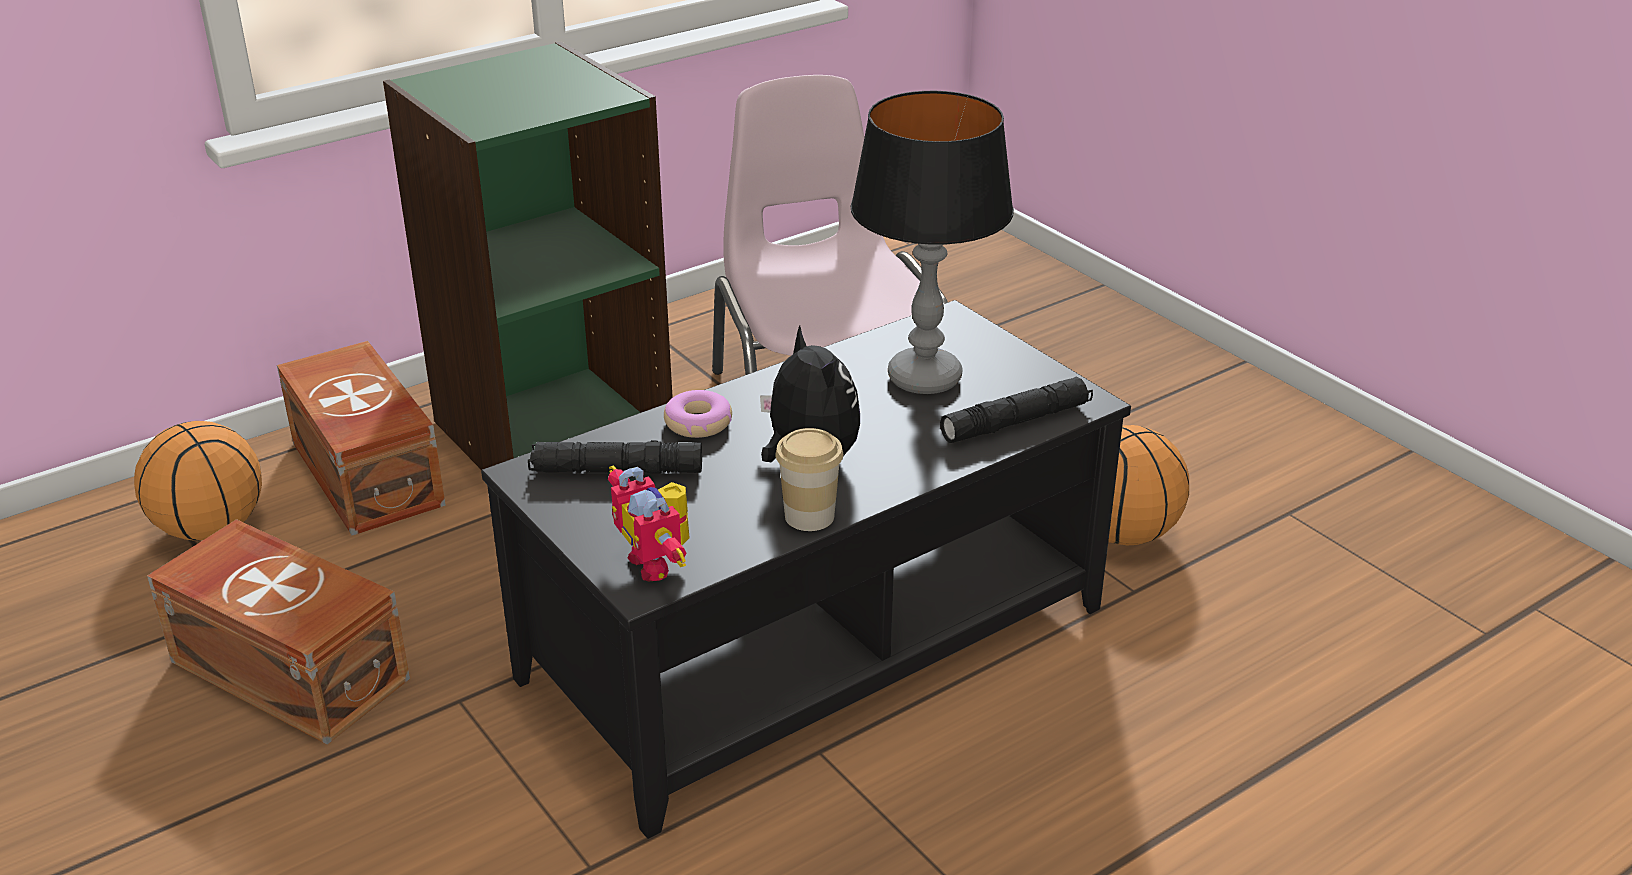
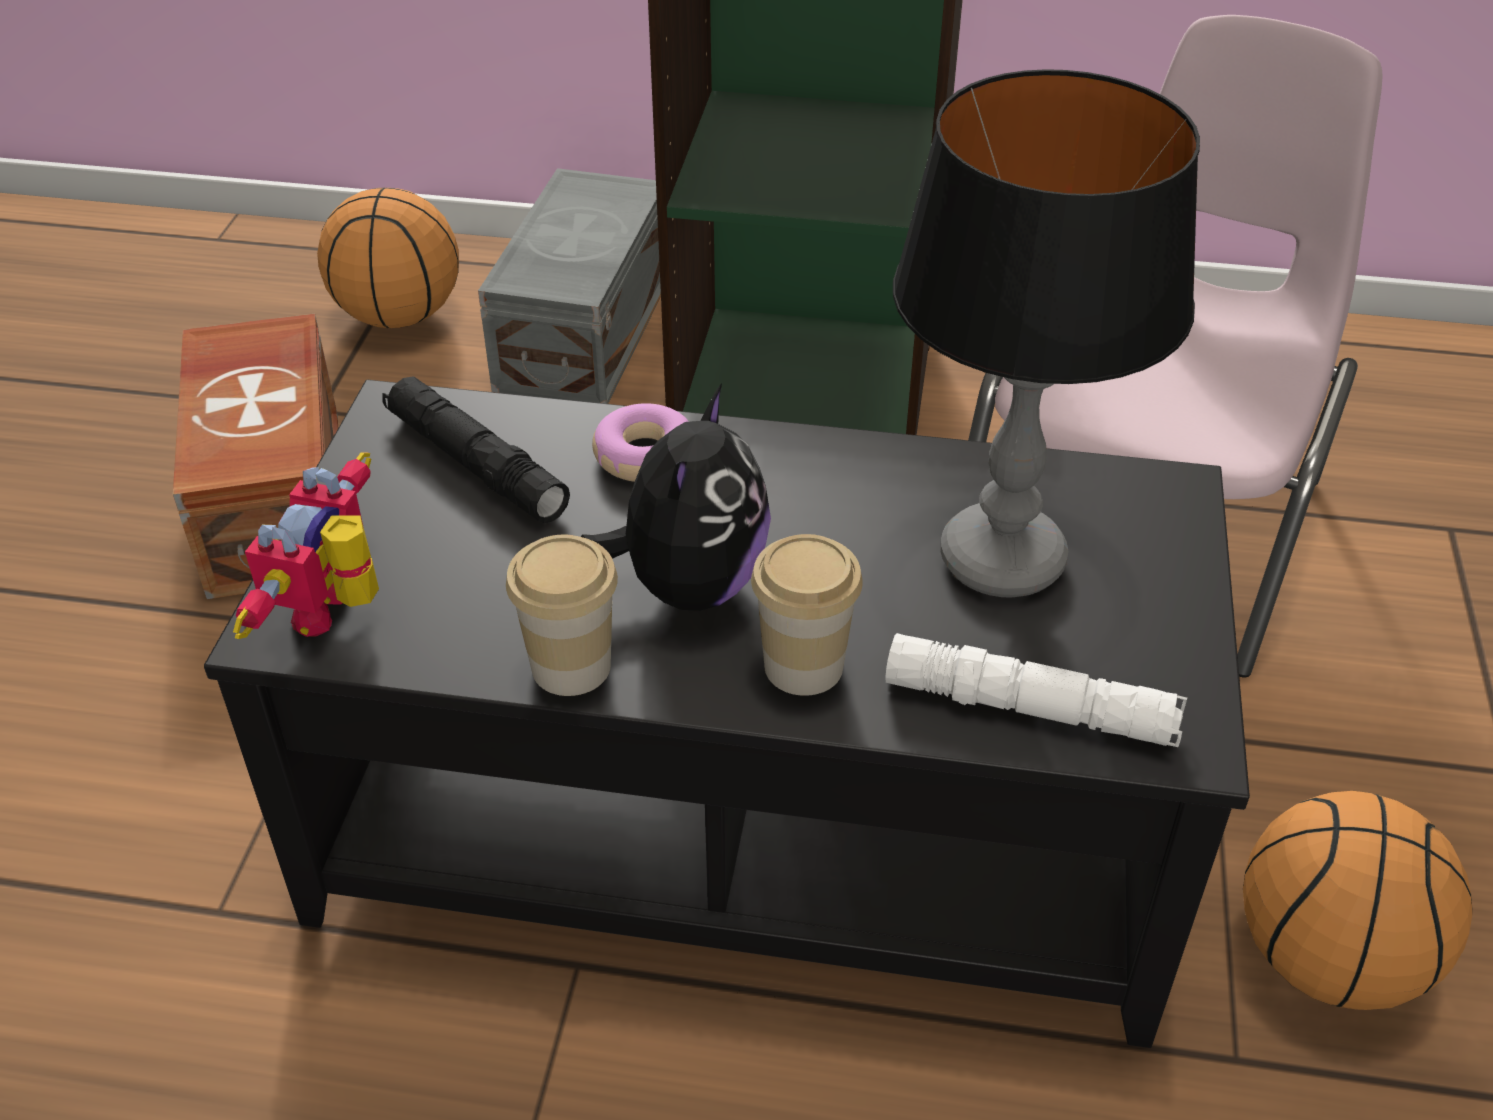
camera: 45 degrees right, 10 degrees up
(365, 476) = (580, 334): brown storage box -> grey storage box
(907, 459) = (803, 666): none -> cup
(1016, 422) = (1030, 708): black flashlight -> white flashlight

